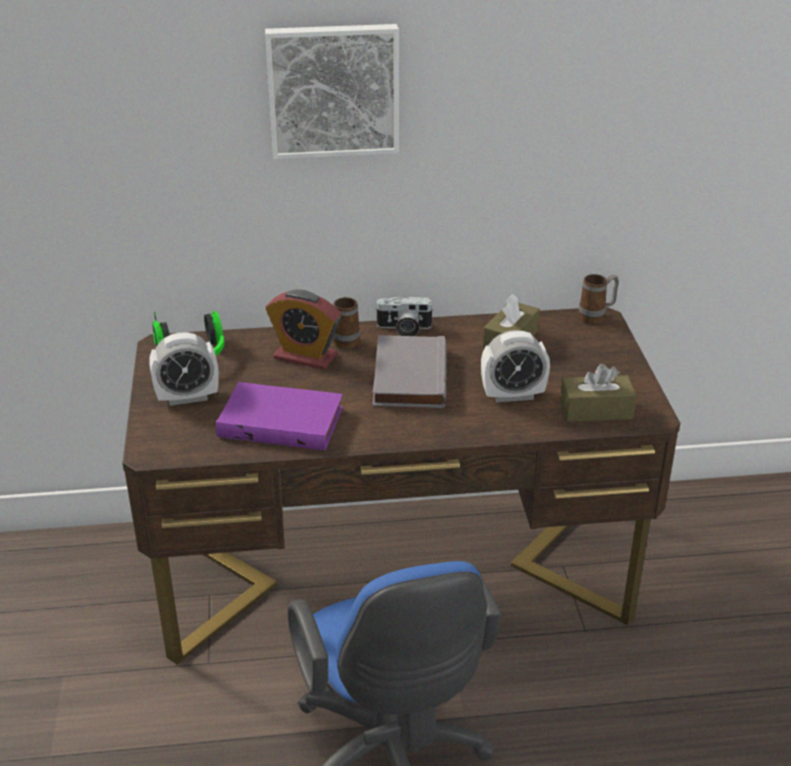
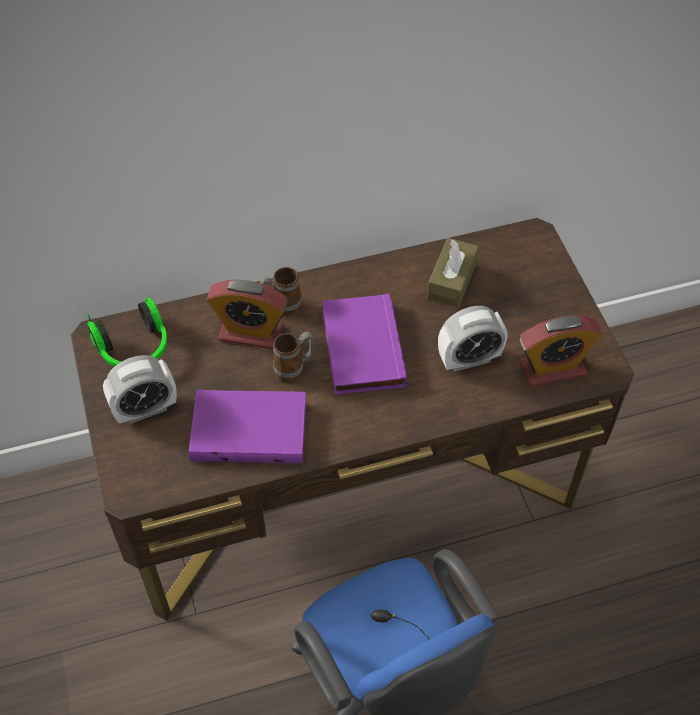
camera: 10 degrees left, 20 degrees up
(333, 90) = (256, 77): picture -> none
(404, 329) = (342, 279): camera -> none
(407, 377) = (360, 348): grey book -> purple book
(596, 317) = (530, 235): mug -> mug (294, 369)
(596, 410) = (552, 368): brown tissue box -> alarm clock

